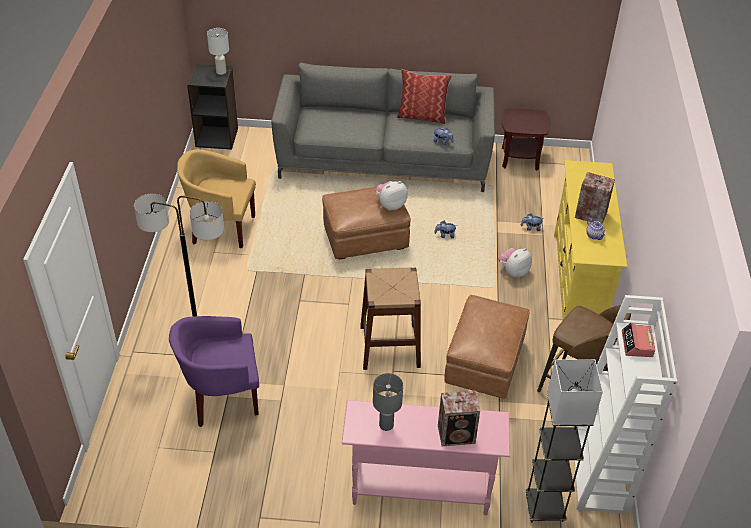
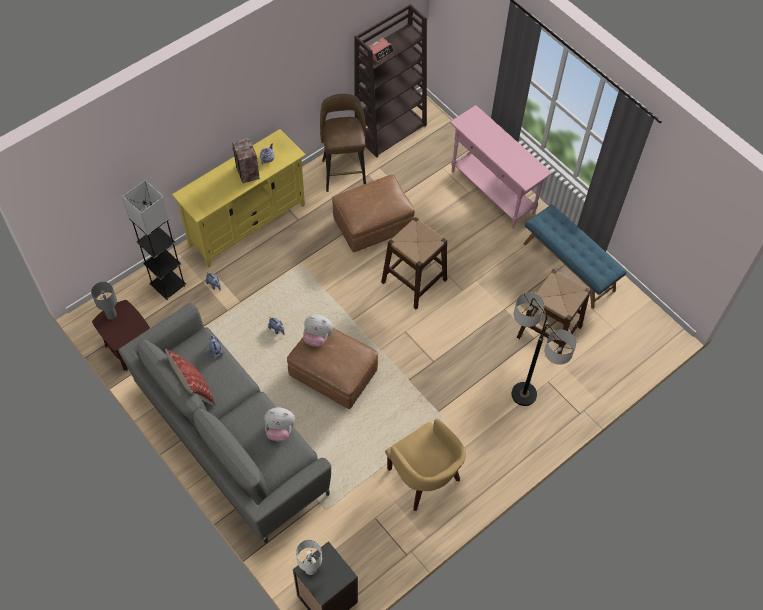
camera: 135 degrees left, 15 degrees up
(221, 397) = (549, 332): purple armchair -> brown stool
(260, 475) = (569, 266): none -> blue bench
(386, 425) = (520, 162): grey table lamp -> grey table lamp (111, 314)
(457, 435) = (489, 131): speaker -> none
(513, 271) = (273, 265): plush toy -> plush toy (280, 430)
(544, 507) = (440, 137): grey floor lamp -> grey floor lamp (168, 286)
(599, 470) = (390, 130): white bookcase -> brown bookcase

